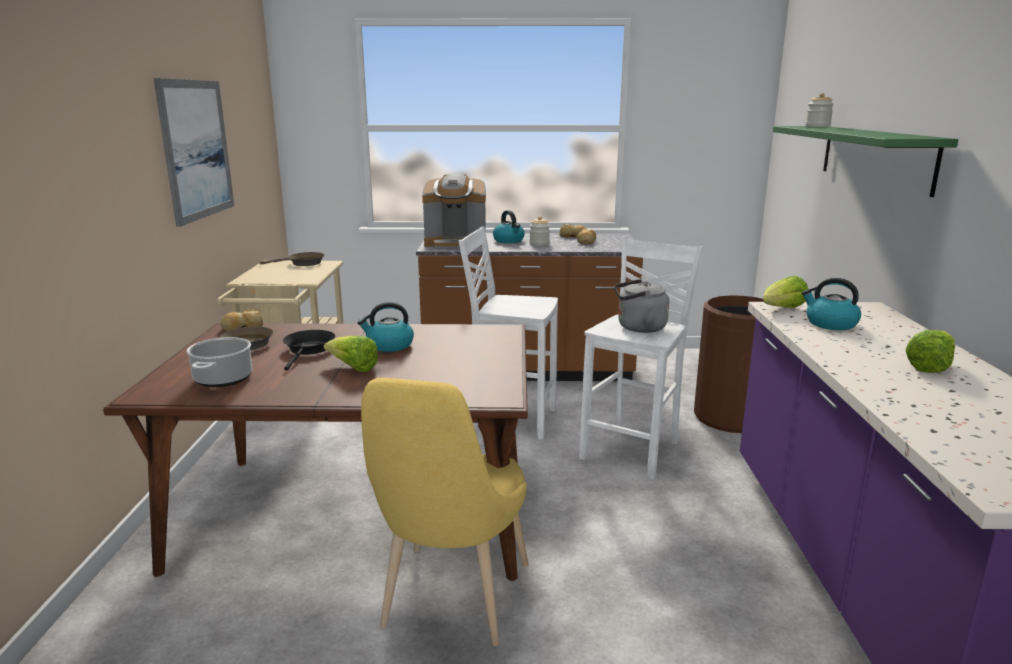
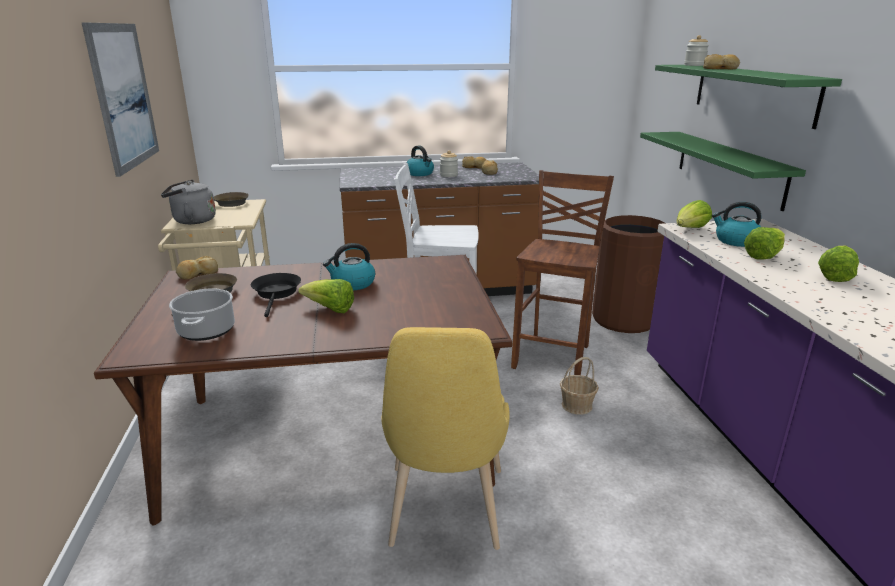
camera: 10 degrees left, 5 degrees up
(456, 244) = (373, 179): coffee machine -> none
(633, 450) = (554, 356): white stool -> brown stool
(638, 328) = (561, 251): grey kettle -> grey kettle (191, 221)
(641, 505) = (577, 405): none -> basket
(838, 129) = (720, 68): none -> bread
(852, 243) = (728, 167): none -> green shelf
(853, 341) = (763, 256): none -> lettuce

